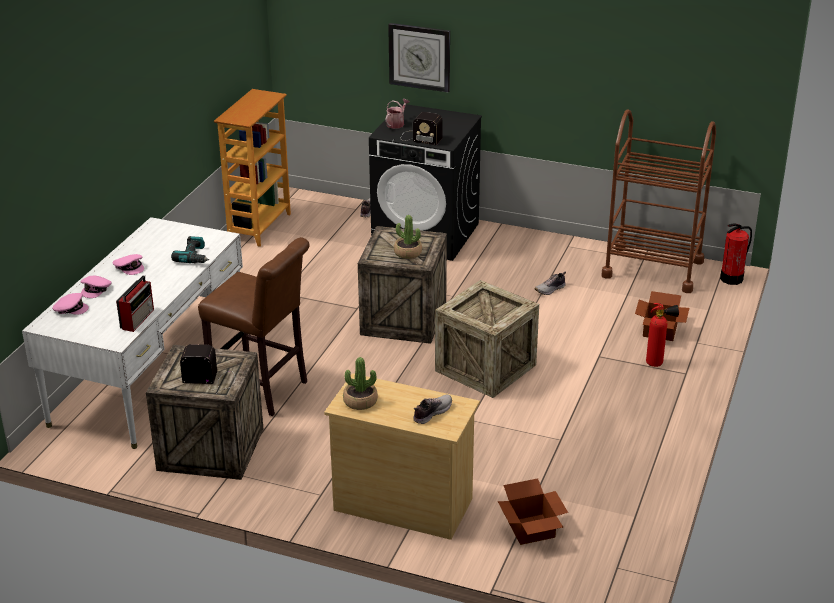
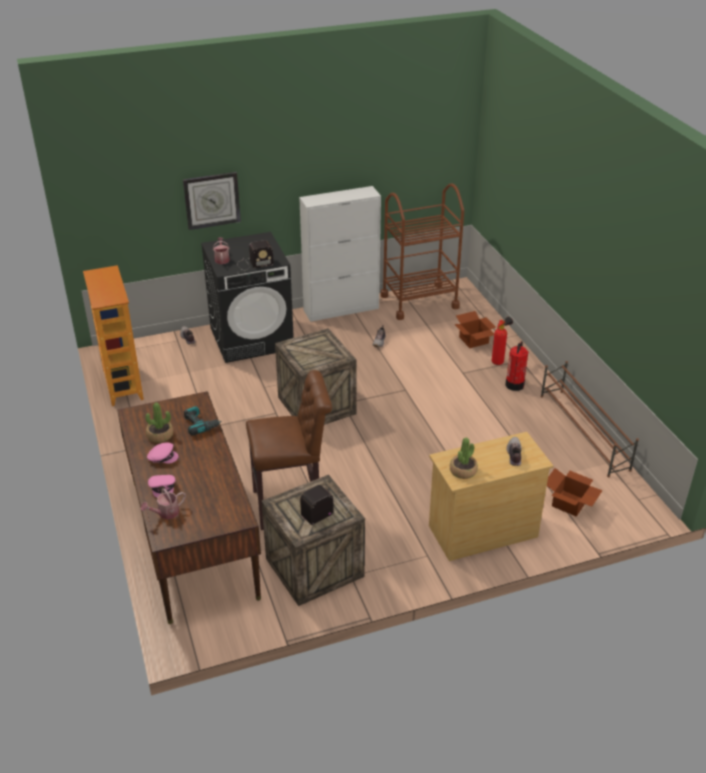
camera: 40 degrees left, 5 degrees up
(70, 309) = (165, 513): pink cap -> watering can
(138, 319) = (231, 493): radio -> none
(150, 374) = (193, 537): white desk -> brown desk
(407, 253) = (324, 353): potted plant -> potted plant (160, 435)
(485, 368) = (410, 413): crate -> none
(554, 243) = (341, 309): none -> white cabinet
(653, 474) = (583, 432): none -> brown shoe rack
(732, 279) = (469, 289): fire extinguisher -> fire extinguisher (515, 385)

